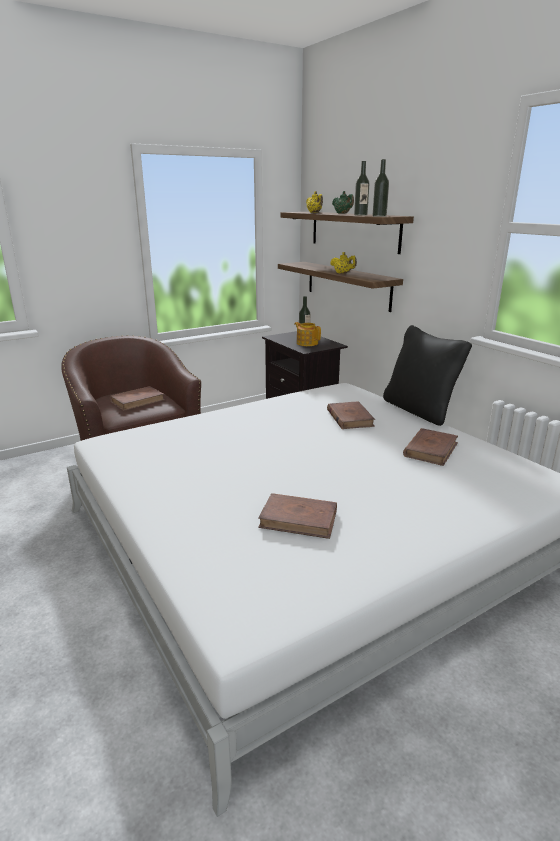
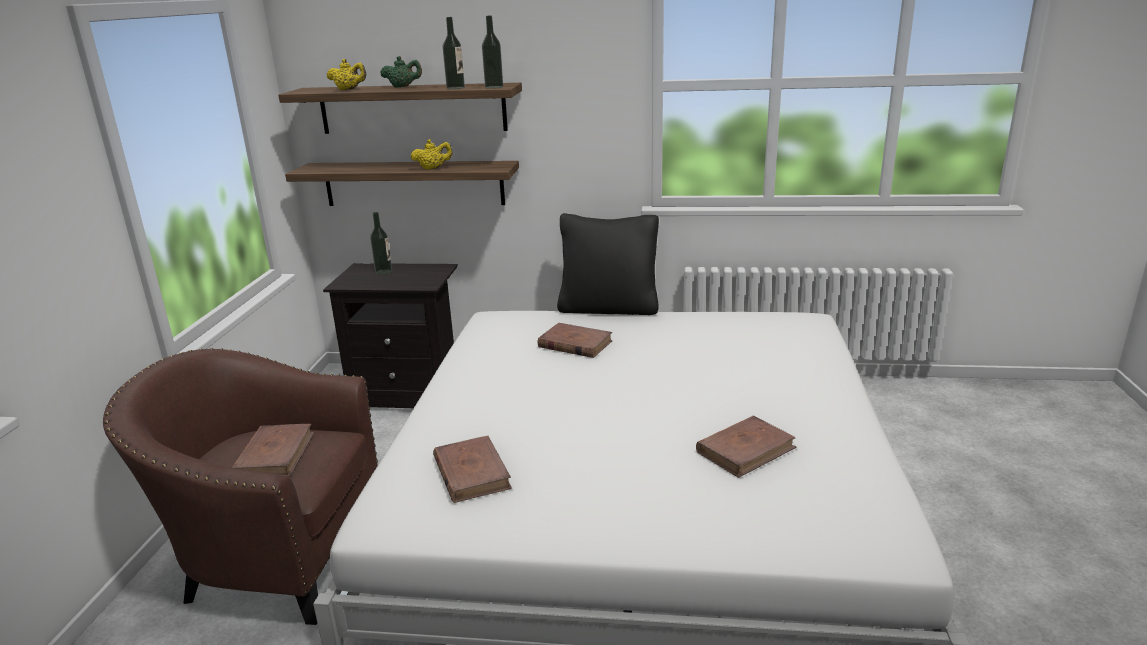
camera: 50 degrees left, 0 degrees up
(307, 343) = (406, 277): teapot -> none
(430, 449) = (700, 337): brown book -> brown book (471, 473)

